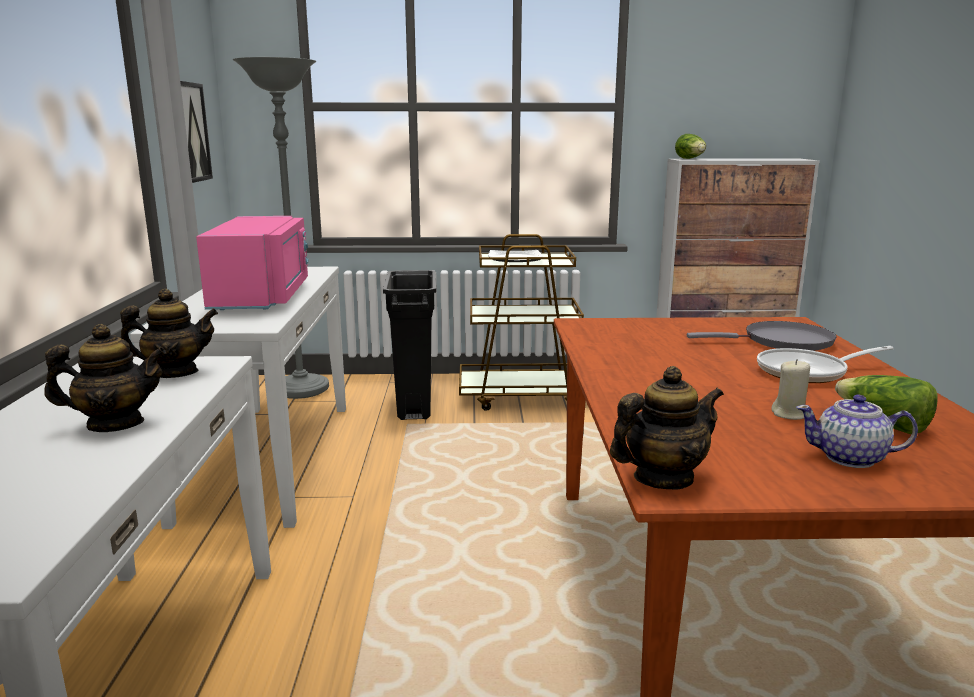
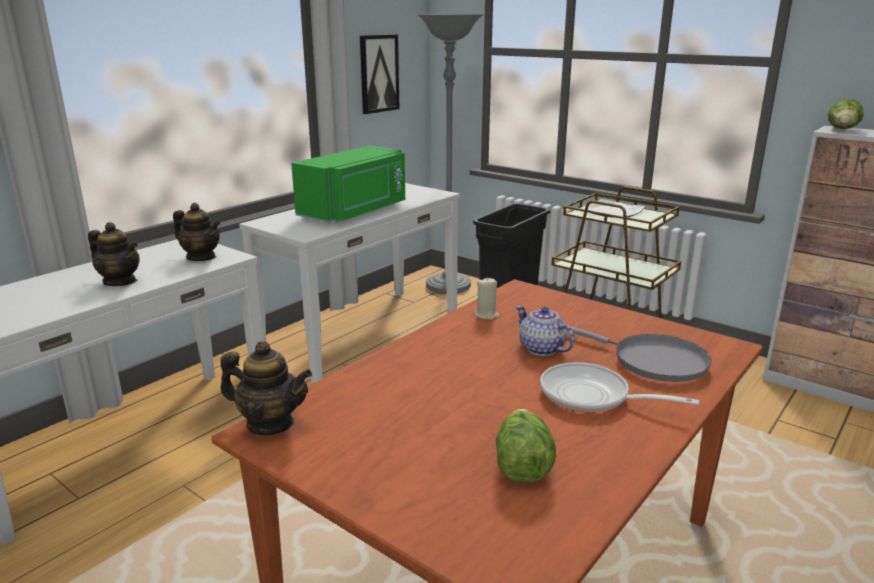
camera: 40 degrees right, 5 degrees up
(263, 297) = (355, 211): pink microwave -> green microwave
(790, 414) = (471, 422): beige candle -> beige candle (486, 315)
(851, 458) = (417, 473): teapot -> teapot (542, 349)

